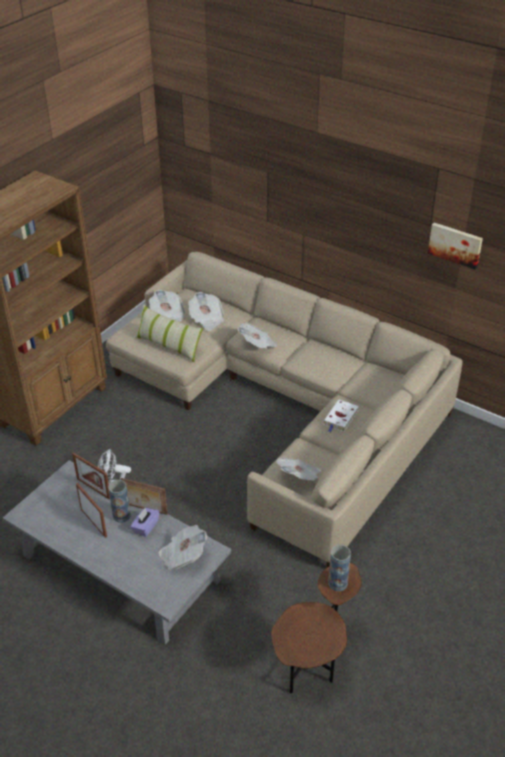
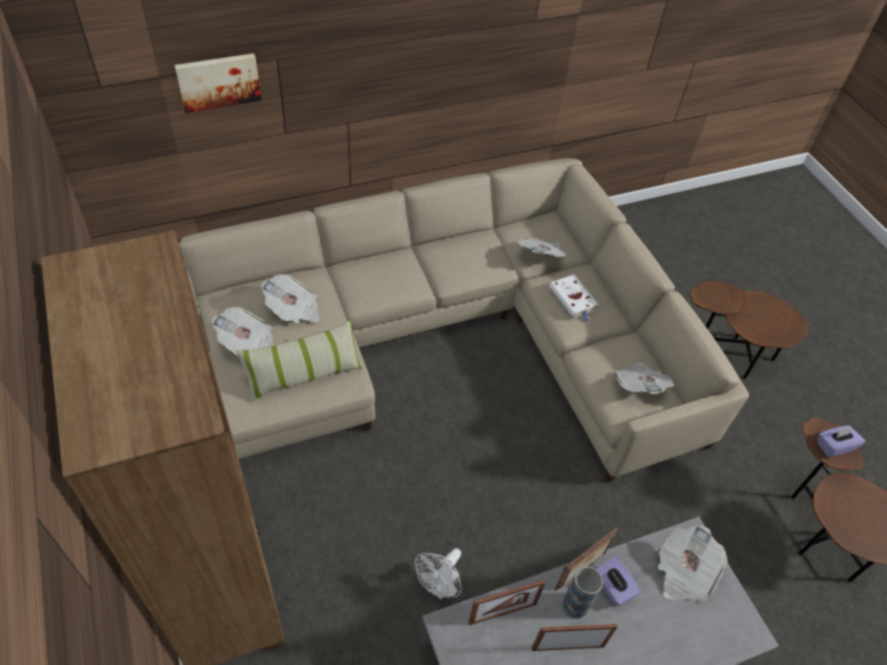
camera: 60 degrees left, 10 degrees up
(257, 344) = (388, 293): newspaper -> newspaper (541, 256)
(338, 583) = (833, 446): vase -> purple tissue box
(430, 551) = (728, 356): none -> brown side table
(455, 244) = (569, 30): picture -> picture (218, 81)

